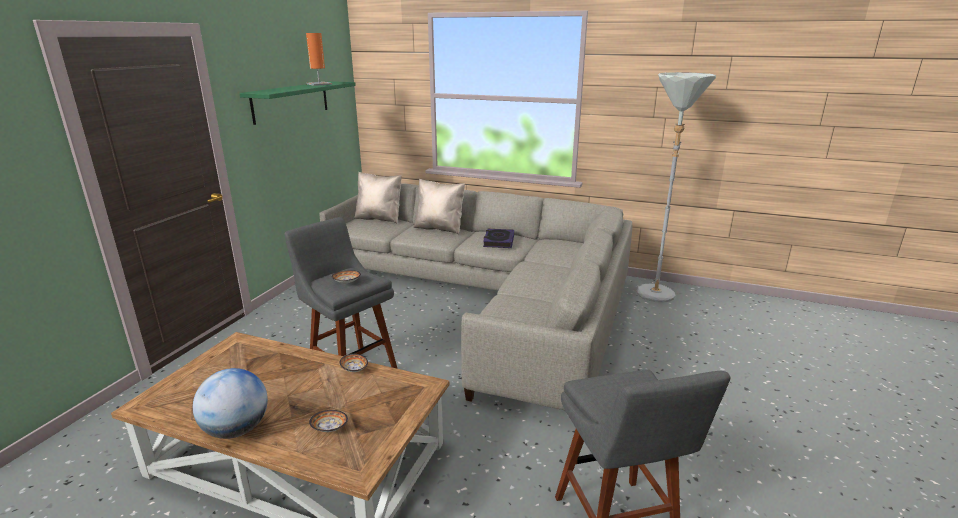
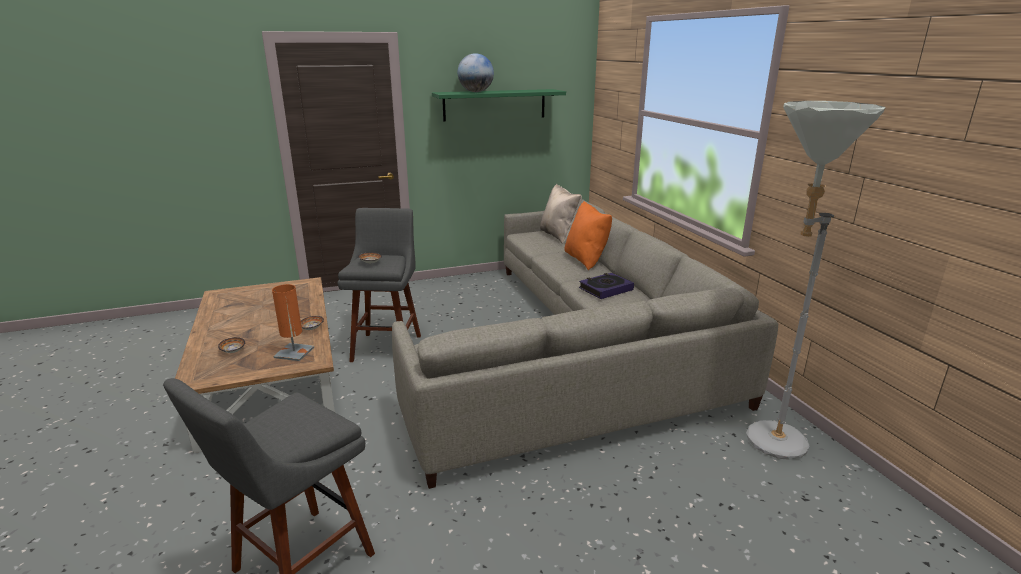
camera: 50 degrees right, 0 degrees up
(237, 430) = (211, 326): globe -> globe (476, 92)
(319, 84) = (523, 90): orange table lamp -> orange table lamp (294, 352)
(439, 228) = (586, 259): beige pillow -> orange pillow

